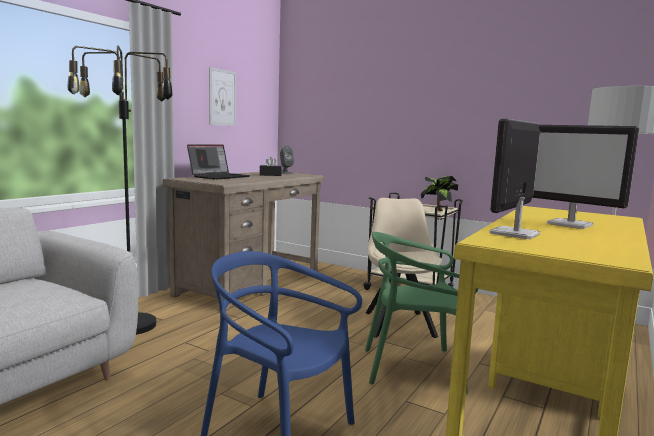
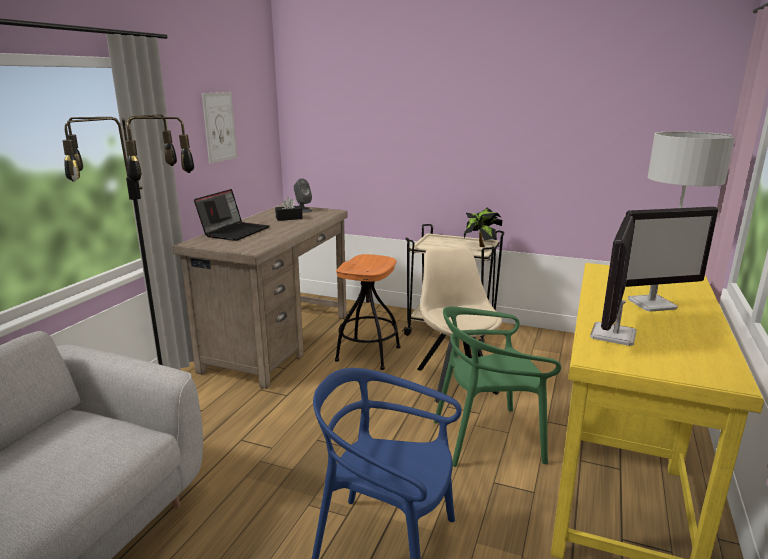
camera: 10 degrees left, 10 degrees up
(325, 298) = (368, 354): none -> orange stool
(571, 225) = (652, 304): monitor -> monitor turned 45 degrees counterclockwise

